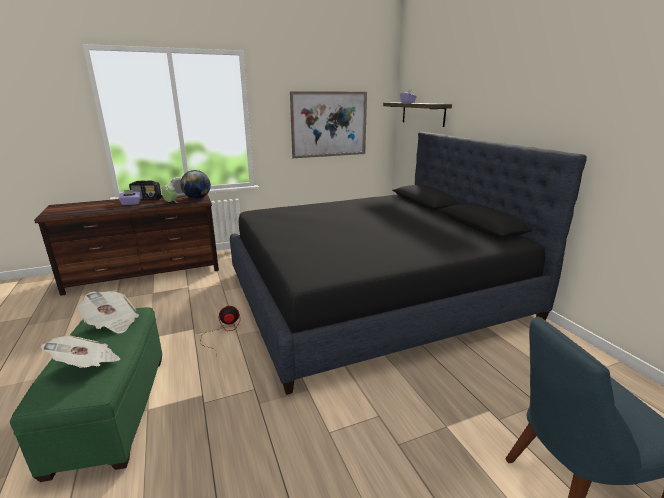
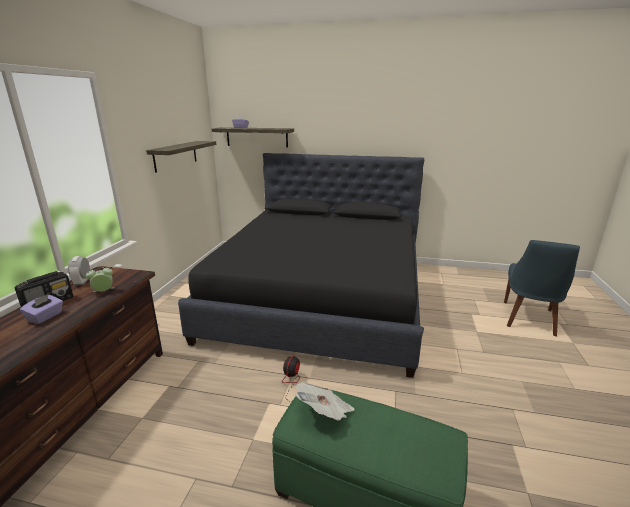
camera: 55 degrees left, 0 degrees up
(87, 364) = (400, 438): newspaper -> none
(197, 198) = (120, 274): globe -> none
(329, 124) = (175, 155): picture -> shelf

